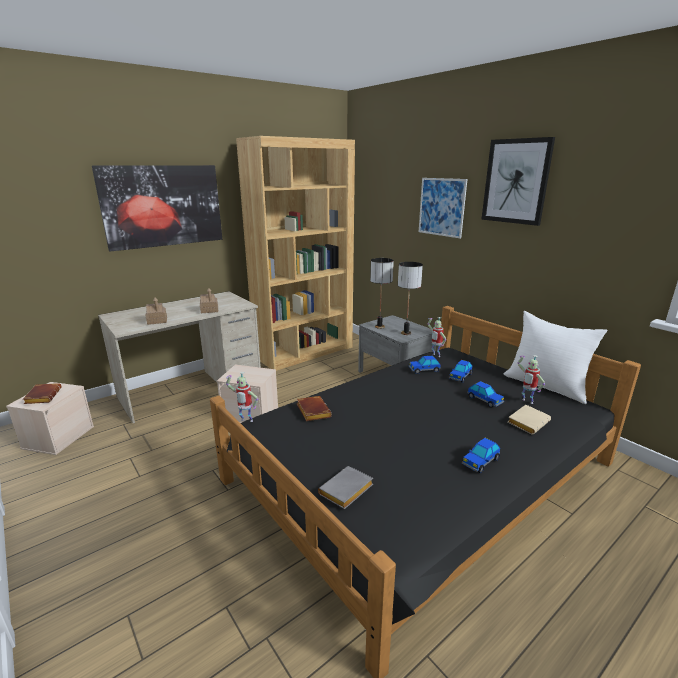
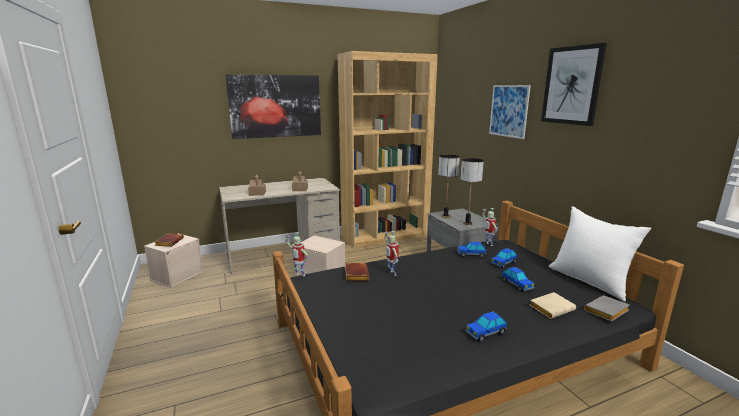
camera: 15 degrees right, 5 degrees down
(346, 492) = (352, 337): grey book -> grey book (606, 312)
(526, 401) = (559, 291): toy robot -> toy robot (391, 273)

